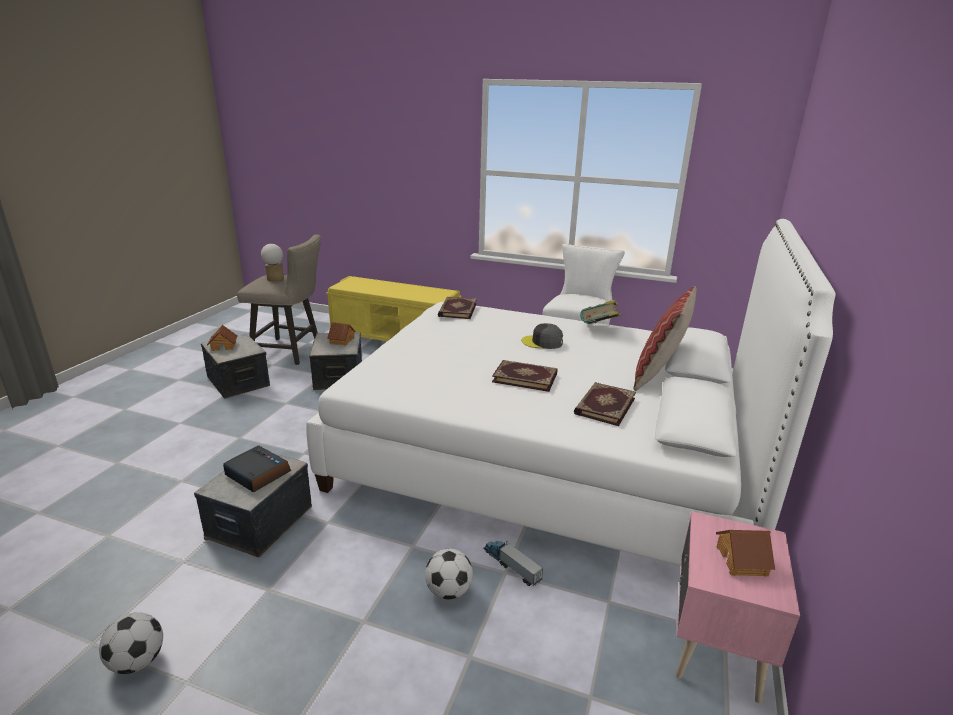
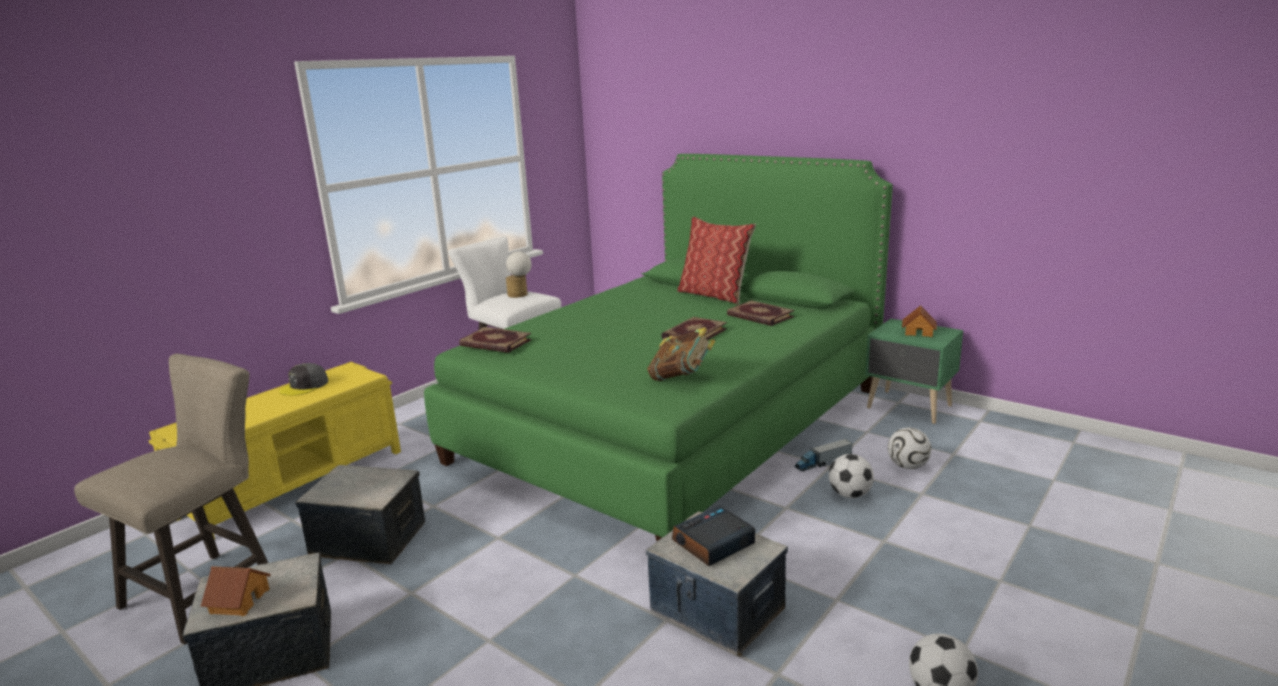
camera: 70 degrees left, 5 degrees down
(275, 279) = (162, 463): table lamp -> table lamp (520, 295)
(341, 340) = (355, 480): toy house -> none
(533, 643) = (908, 466): none -> football
(542, 342) = (620, 319): grey cap -> grey cap (304, 386)
(547, 457) = (672, 423): white bed -> green bed
(599, 329) = (604, 299): book -> book (681, 378)
(714, 647) = (909, 408): pink nightstand -> green nightstand

